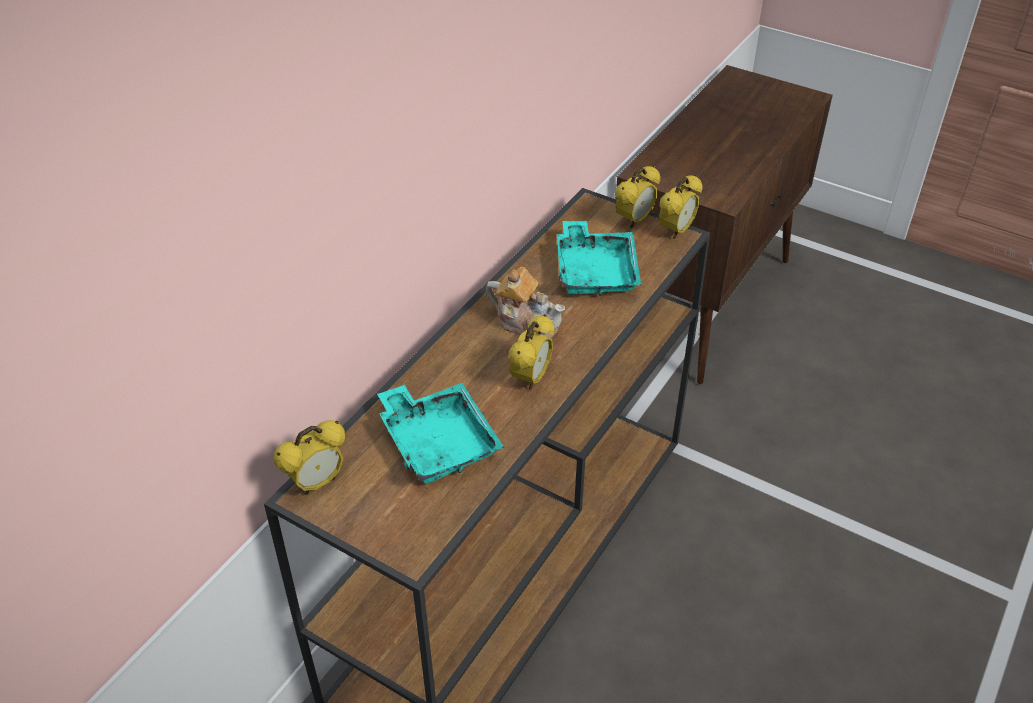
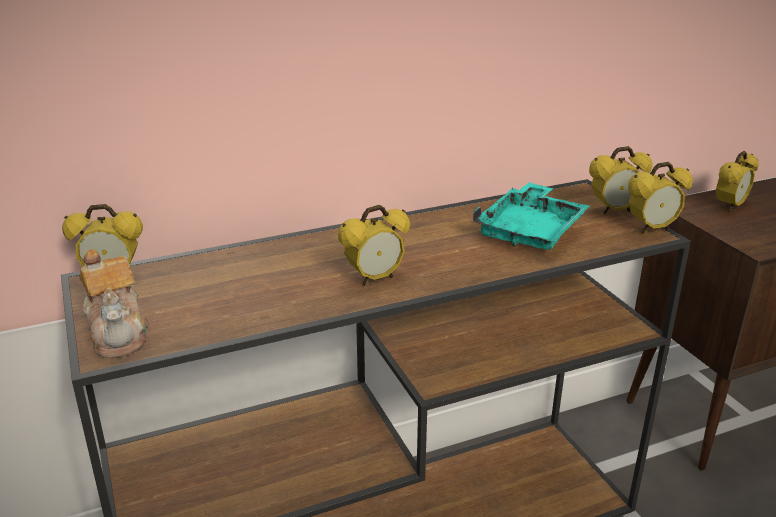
camera: 35 degrees right, 15 degrees down
(438, 442) = (237, 290): turquoise tray -> none
(526, 323) = (421, 243): teapot -> teapot (119, 333)
(676, 160) = (730, 207): none -> alarm clock

